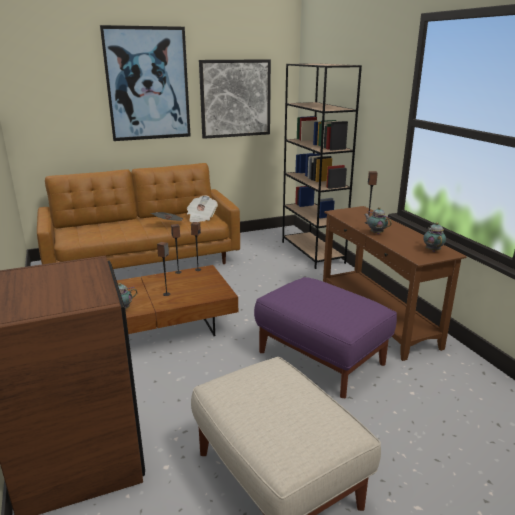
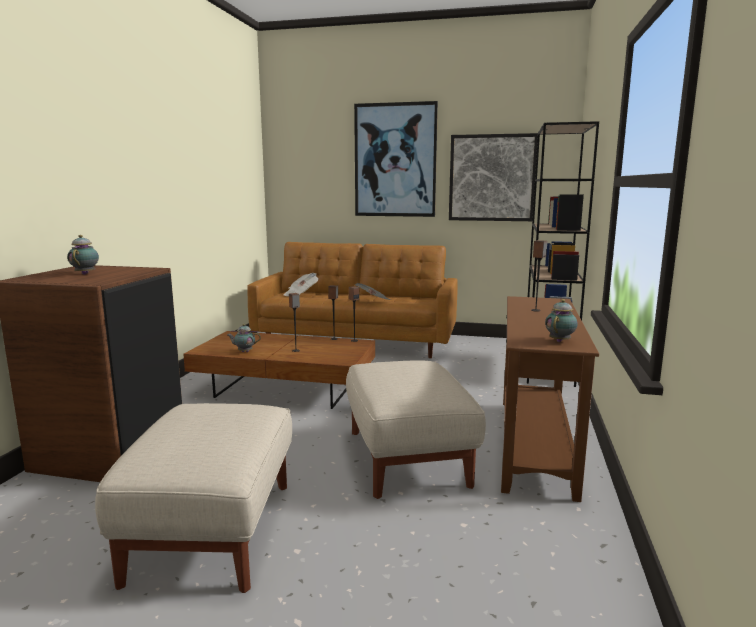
camera: 35 degrees right, 10 degrees down
(201, 218) = (414, 301): newspaper -> newspaper (301, 294)
(321, 358) = (407, 457): purple ottoman -> beige ottoman
(375, 233) = (522, 318): teapot -> teapot (86, 274)

